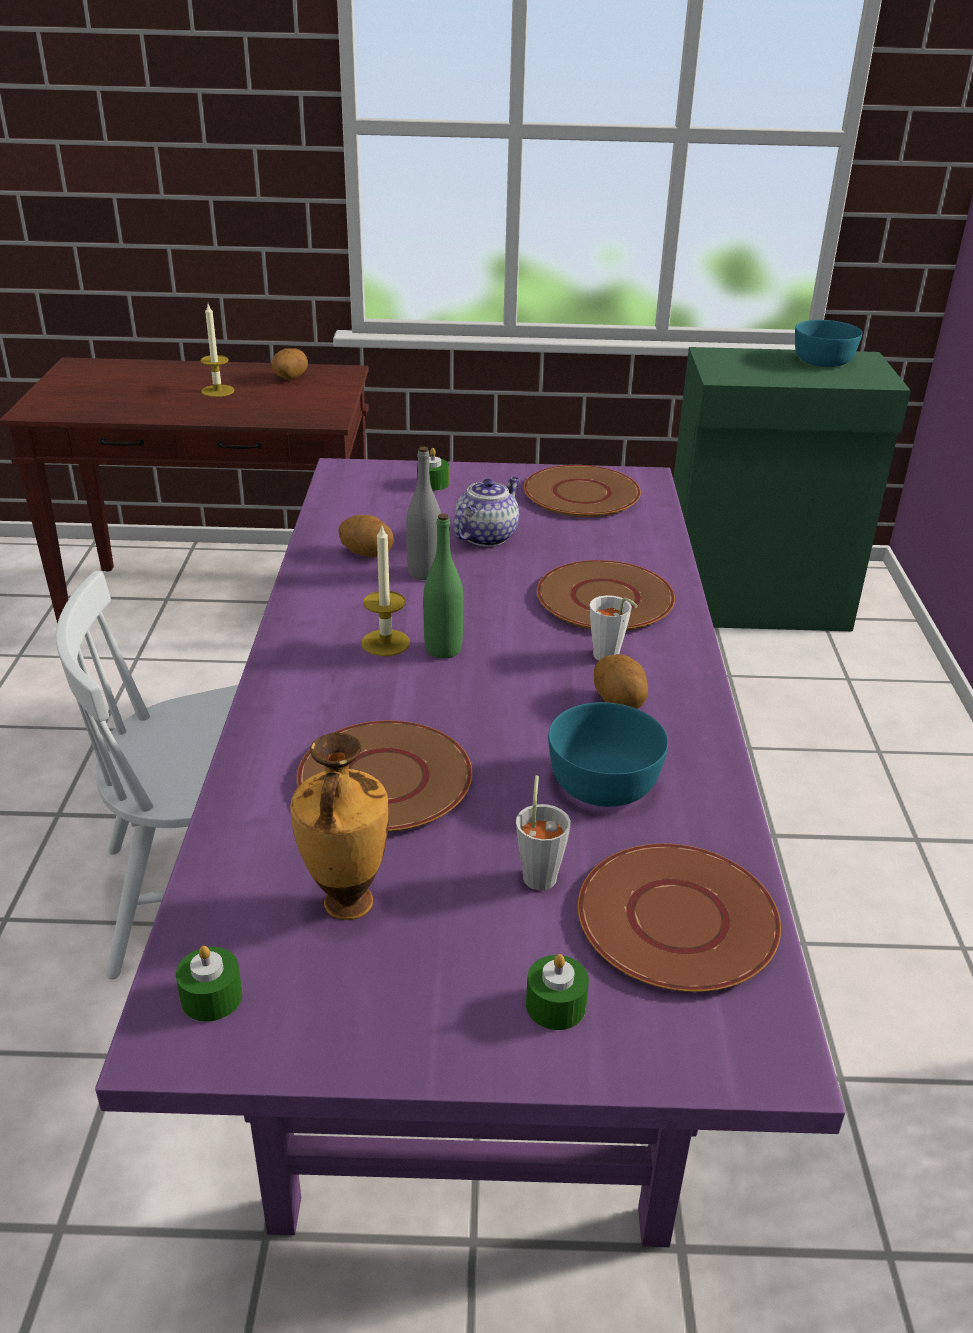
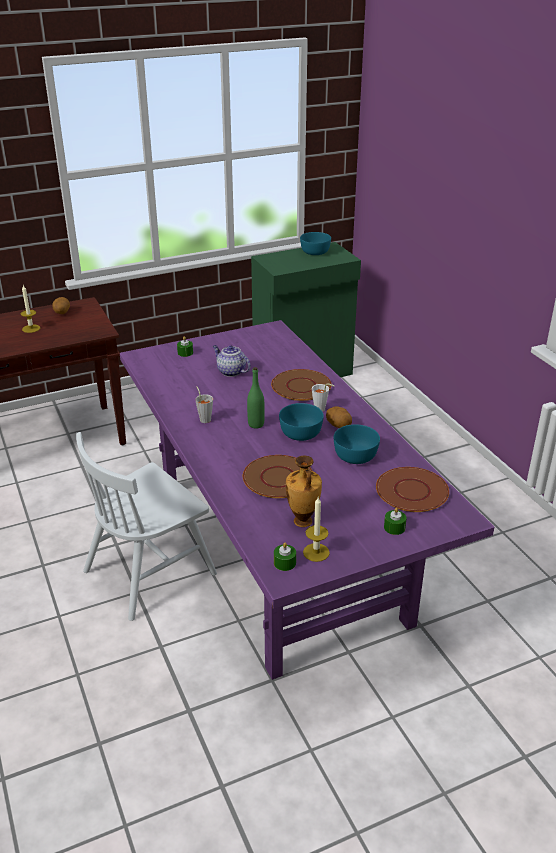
camera: 25 degrees left, 0 degrees up
(367, 554) = (187, 393): potato -> none
(385, 643) = (230, 428): candle -> candle (316, 552)
(424, 573) = (219, 395): grey bottle -> none
(486, 536) = (230, 371): teapot -> teapot turned 60 degrees counterclockwise
(523, 695) = (301, 433): none -> turquoise bowl
(540, 872) = (358, 491): grey cup -> grey cup (204, 418)
(581, 494) = (254, 342): brown plate -> none

